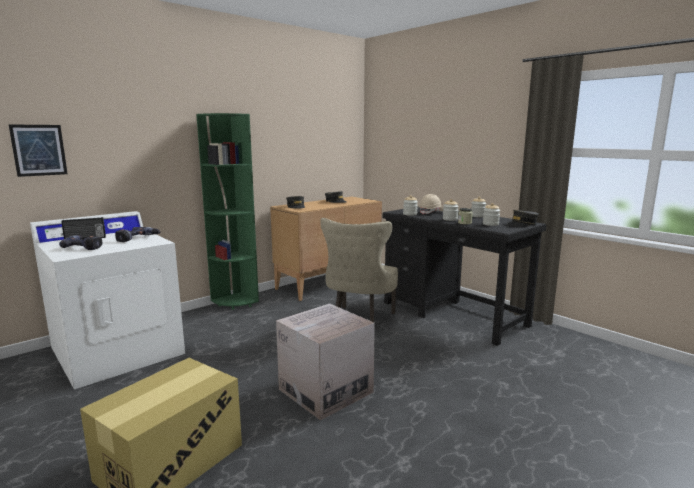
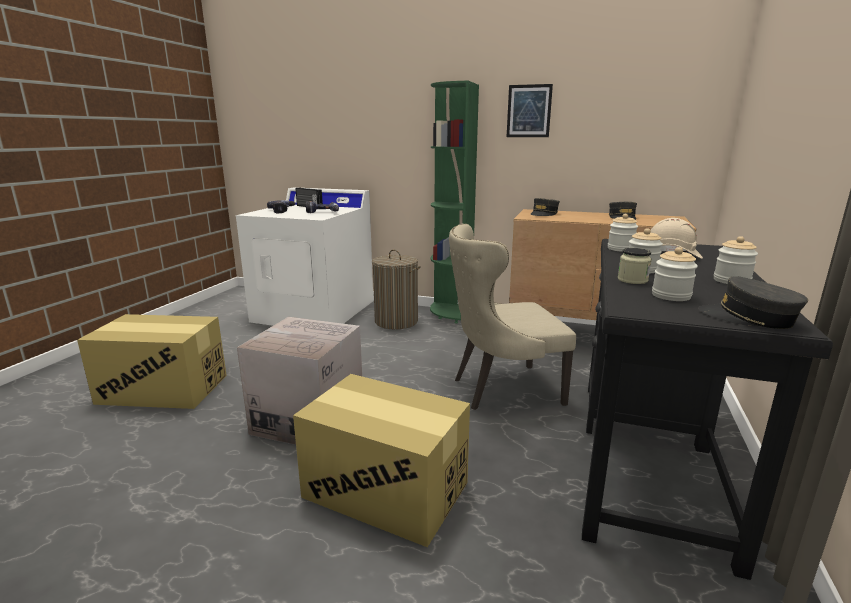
camera: 60 degrees right, 5 degrees up
(39, 150) = (302, 126): picture -> picture (529, 111)
(210, 323) = (396, 321): none -> laundry basket
(431, 381) = (386, 490): none -> cardboard box

